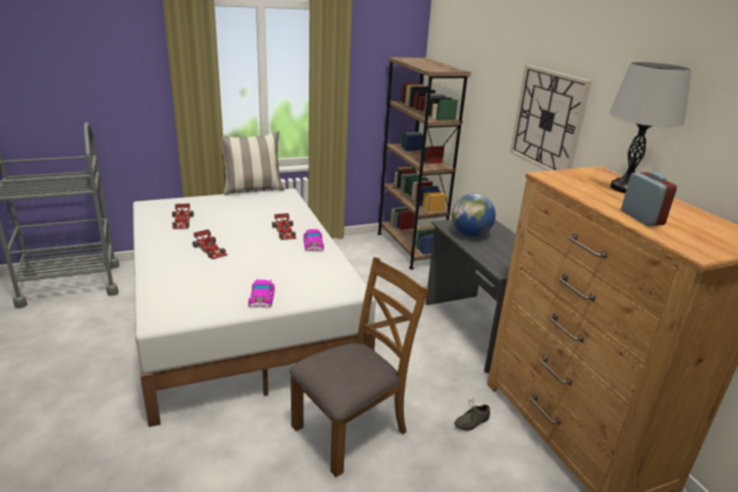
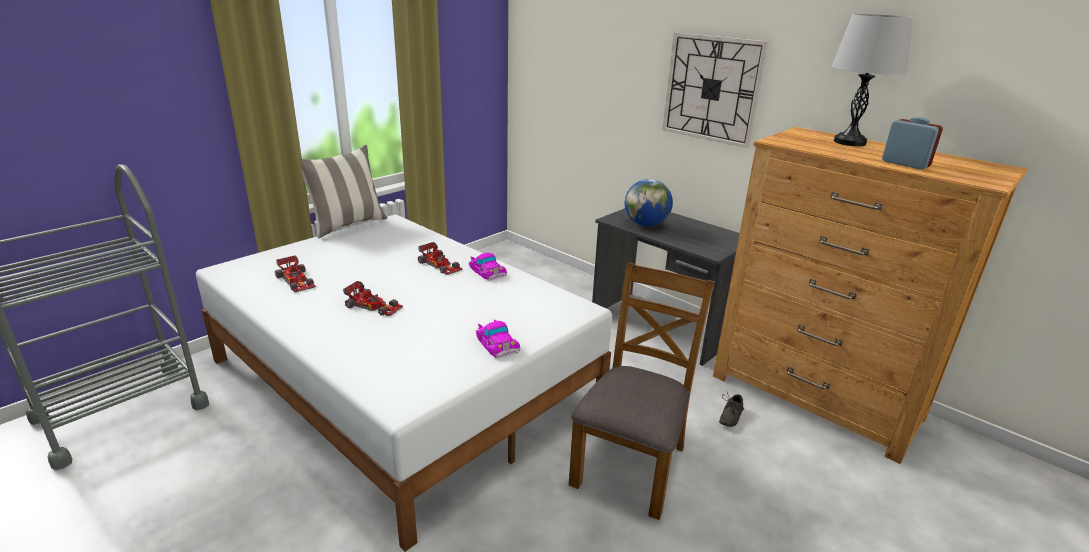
camera: 25 degrees left, 0 degrees up
(409, 248) = (525, 261): brown bookcase -> none

